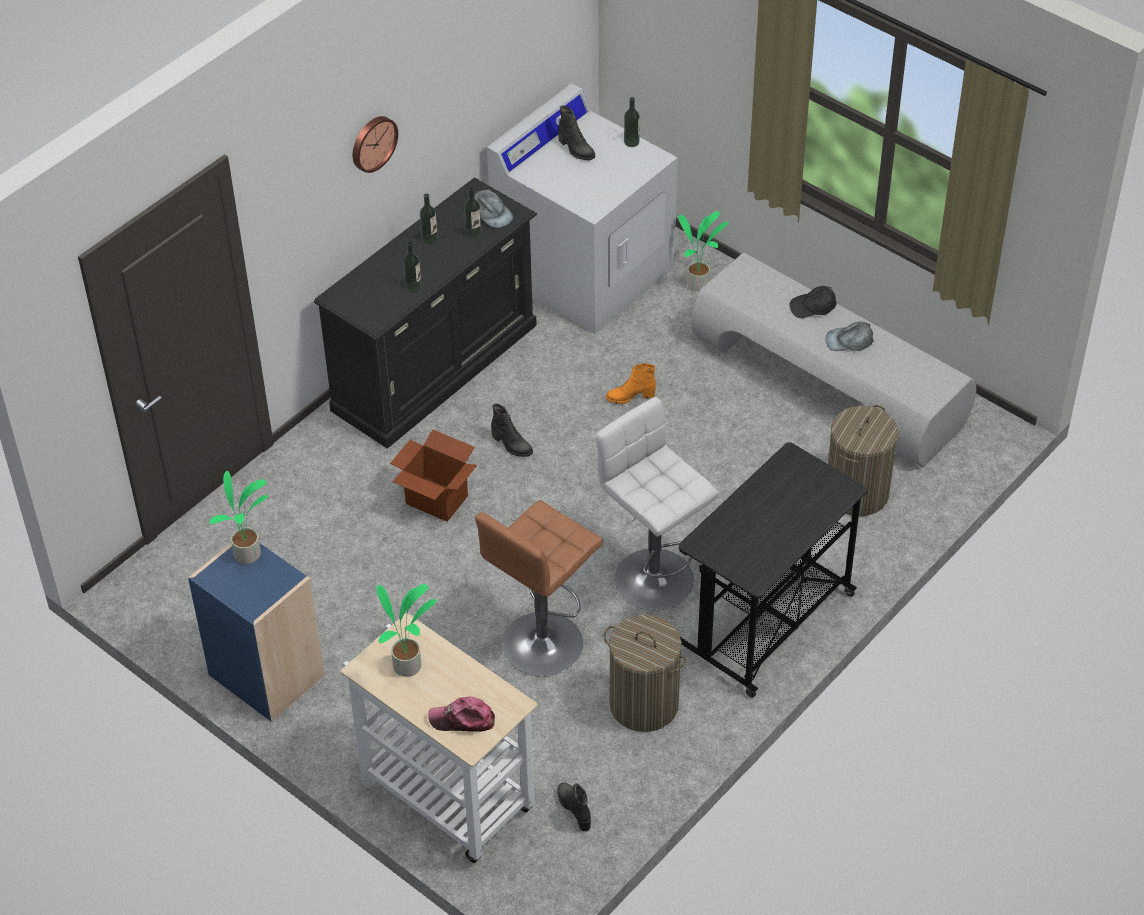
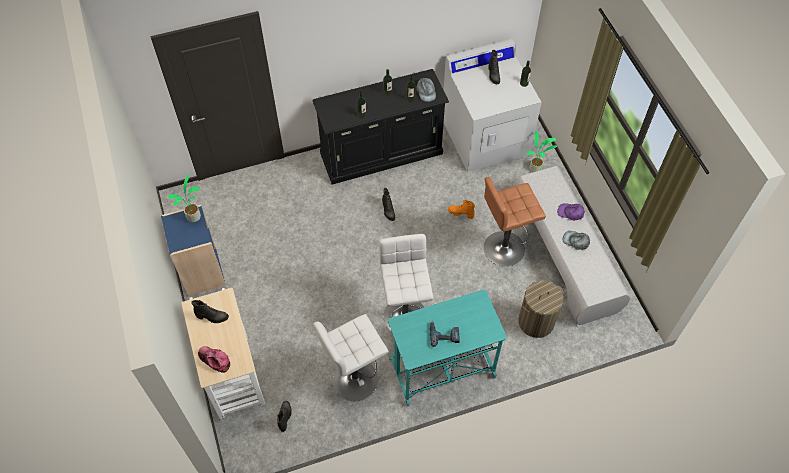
camera: 30 degrees right, 10 degrees up
(372, 143) = (365, 32): wall clock -> none
(409, 666) = (212, 317): potted plant -> black boot
(436, 500) = (335, 222): cardboard box -> none
(541, 644) = (330, 321): brown stool -> brown stool (503, 248)
(643, 704) = (354, 380): laundry basket -> white stool
(765, 622) = (442, 368): black desk -> turquoise desk
(775, 526) = (444, 334): none -> power drill
(813, 306) = (570, 212): black cap -> purple cap

